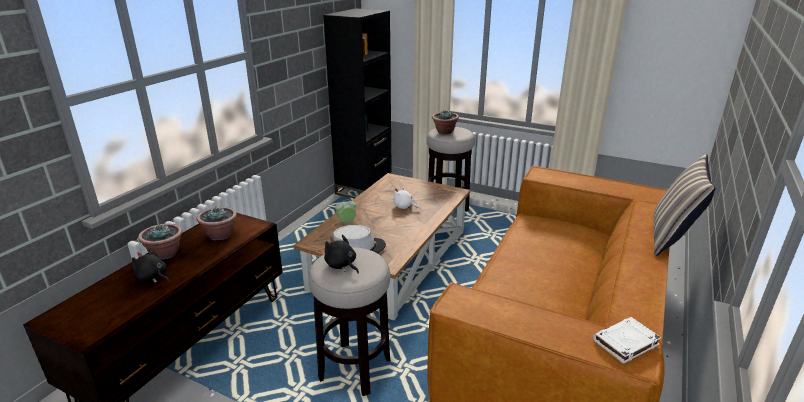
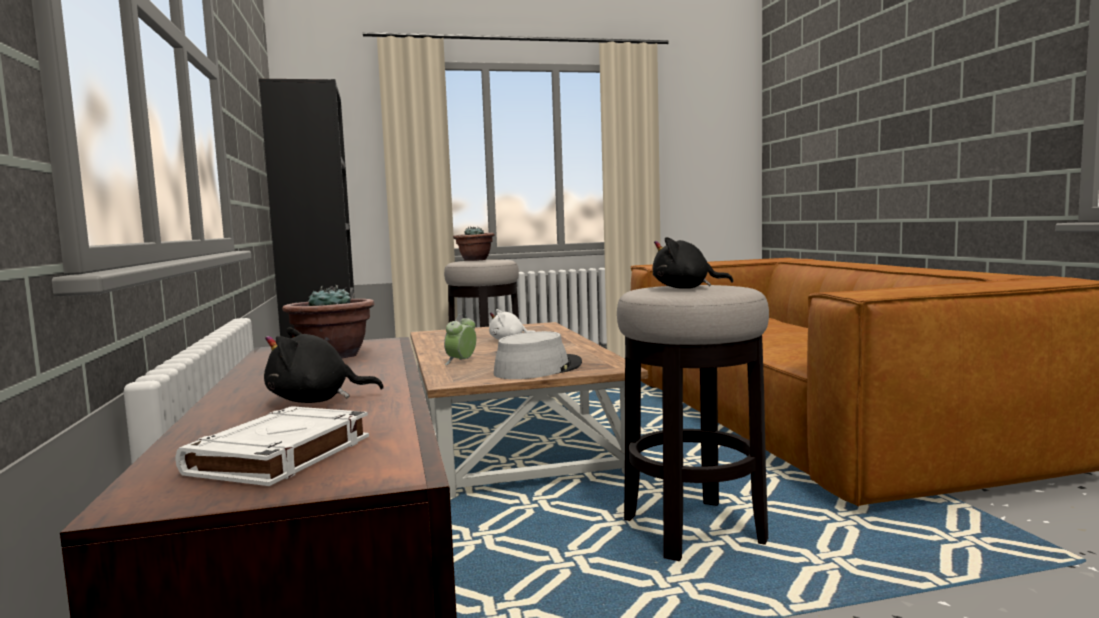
camera: 40 degrees left, 20 degrees down
(165, 254) = (262, 385): potted plant -> none
(625, 343) = (1043, 278): white book -> white book (280, 456)
(671, 238) = (872, 263): pillow -> none

